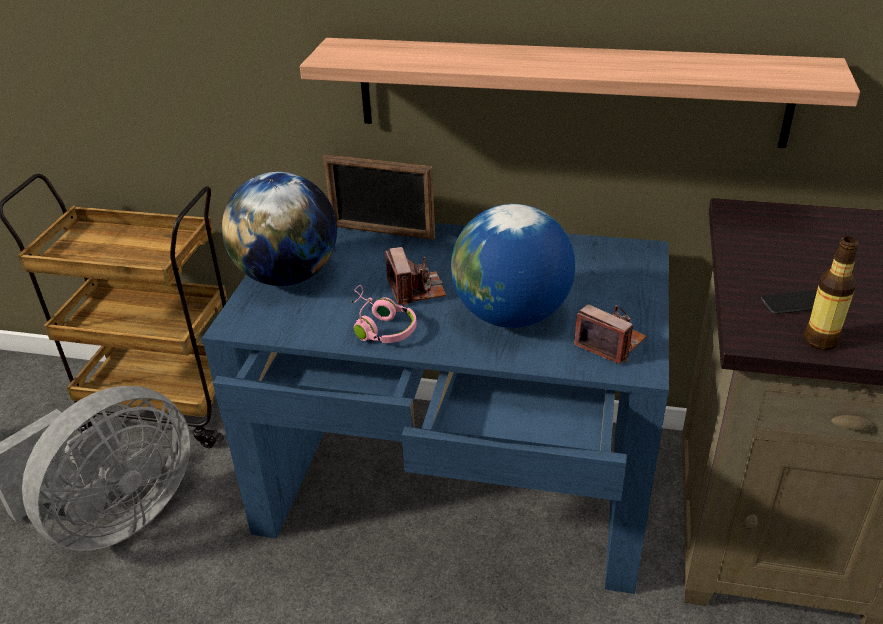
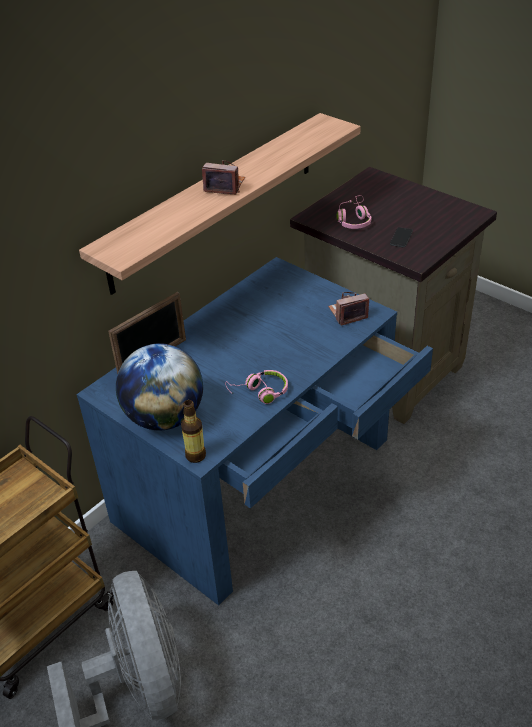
camera: 60 degrees left, 5 degrees up
(416, 289) = (234, 365): camera -> camera (225, 186)
(511, 315) = (294, 338): globe -> none
(781, 246) = (354, 220): none -> pink headphones
(820, 341) = (433, 245): bottle -> bottle (195, 455)

